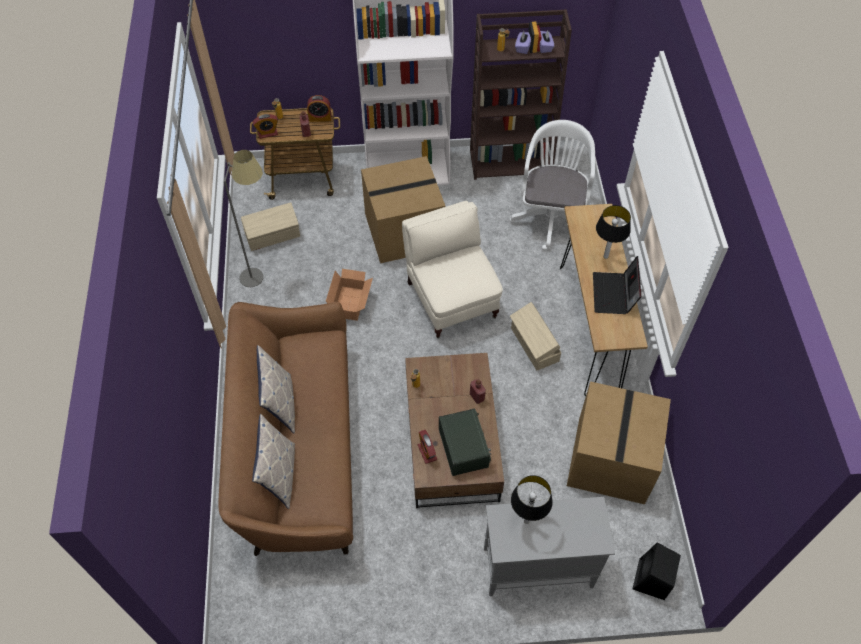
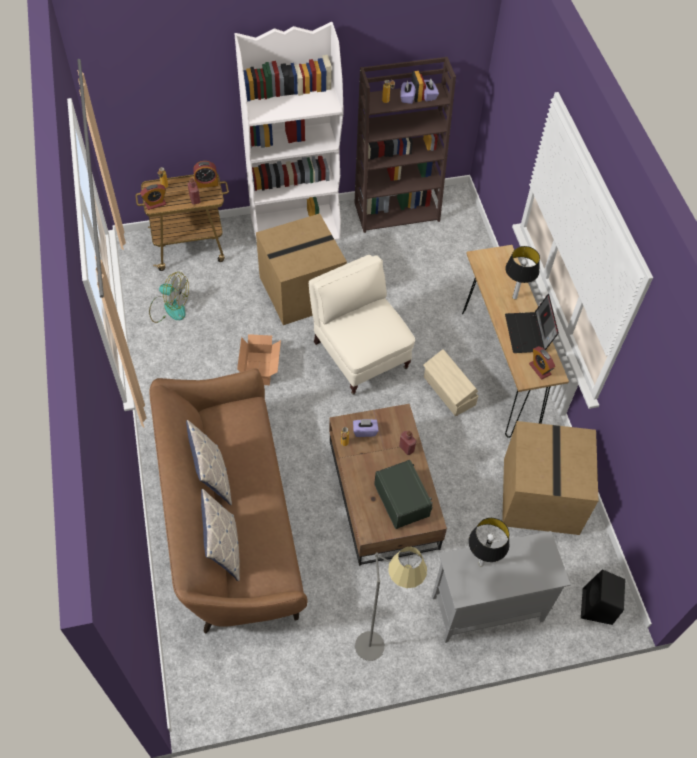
camera: 10 degrees left, 0 degrees up
(262, 275) = (165, 349): grey floor lamp -> grey floor lamp (382, 641)
(273, 235) = (169, 307): beige storage box -> fan
(427, 452) = (366, 508): alarm clock -> alarm clock (540, 369)
(438, 375) = (365, 431): none -> purple tissue box
(551, 215) = (445, 261): white office chair -> none

